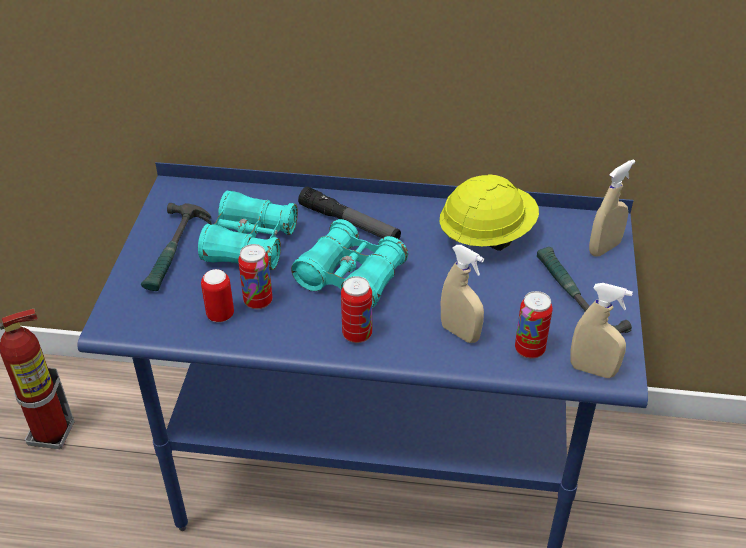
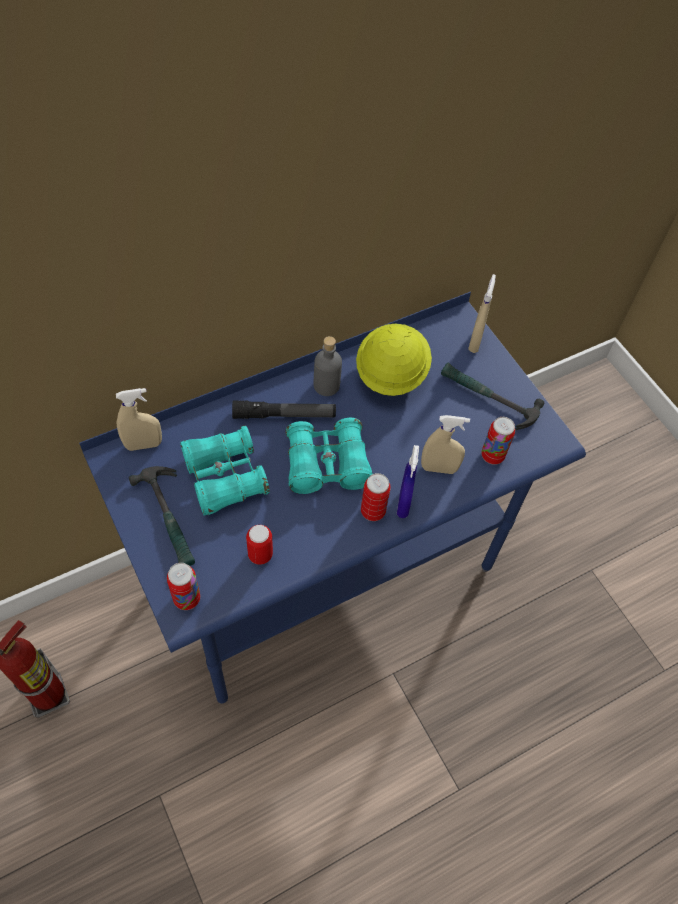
camera: 40 degrees left, 15 degrees up
(258, 301) = (278, 526): can -> can (187, 599)
(394, 343) = (403, 503): none -> blue spray bottle
(412, 218) = (326, 385): none -> grey bottle
(592, 370) = (541, 449): beige spray bottle -> beige spray bottle (143, 445)

